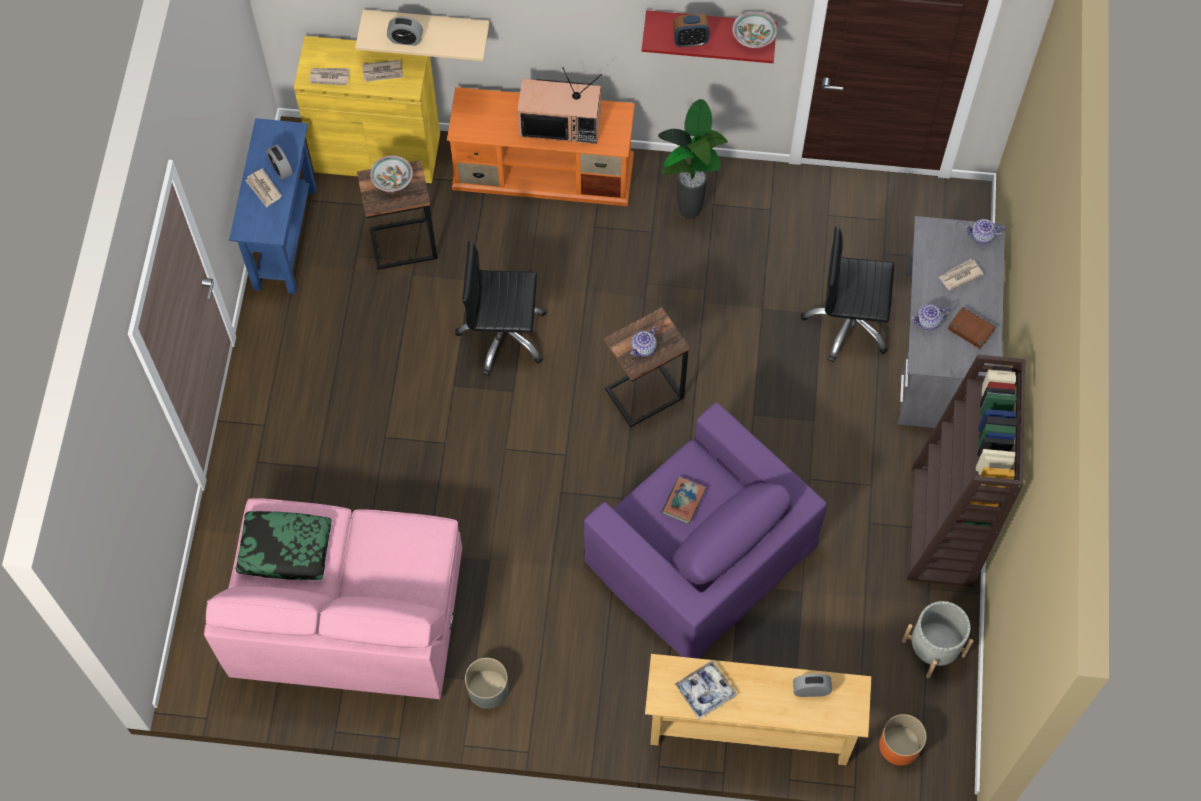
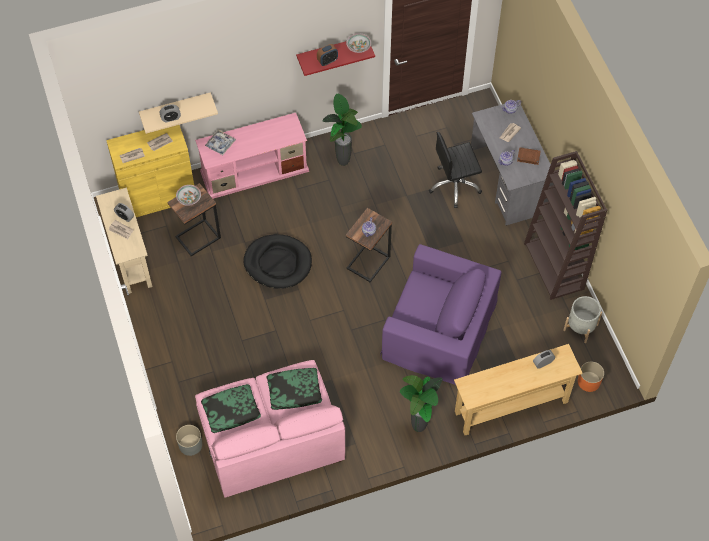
camera: 25 degrees left, 5 degrees down
(285, 238) = (130, 260): blue console table -> beige console table
(397, 560) = (294, 391): none -> pillow
(487, 689) = (366, 445): grey planter -> grey planter (190, 445)
(503, 336) = (278, 263): black office chair -> black dog bed
(544, 171) = (255, 170): orange tv stand -> pink tv stand
(561, 123) = (262, 136): television -> none
(584, 700) = (419, 428): none -> potted plant
(683, 501) = (425, 302): book -> none
(705, 691) = (491, 386): tray -> tray (220, 144)

